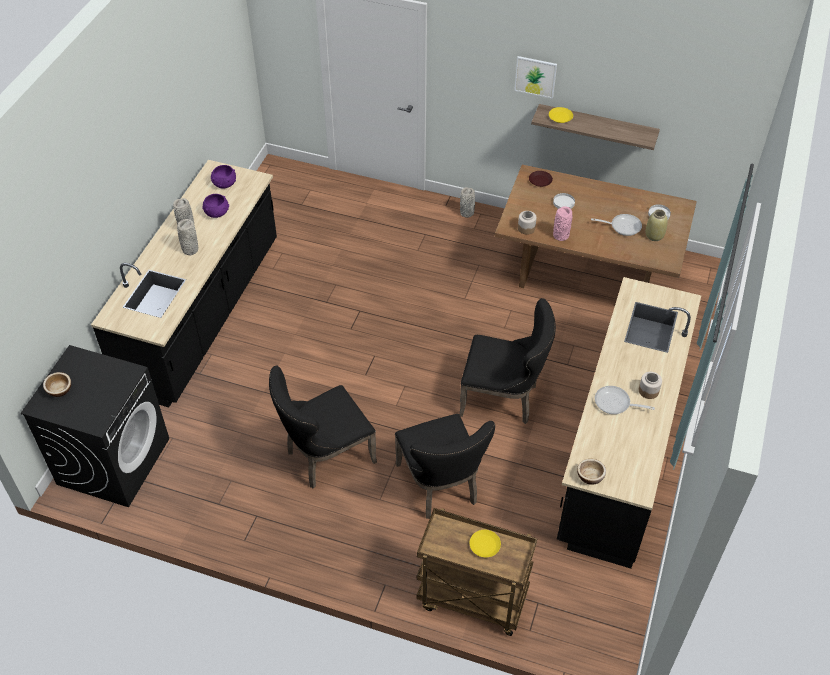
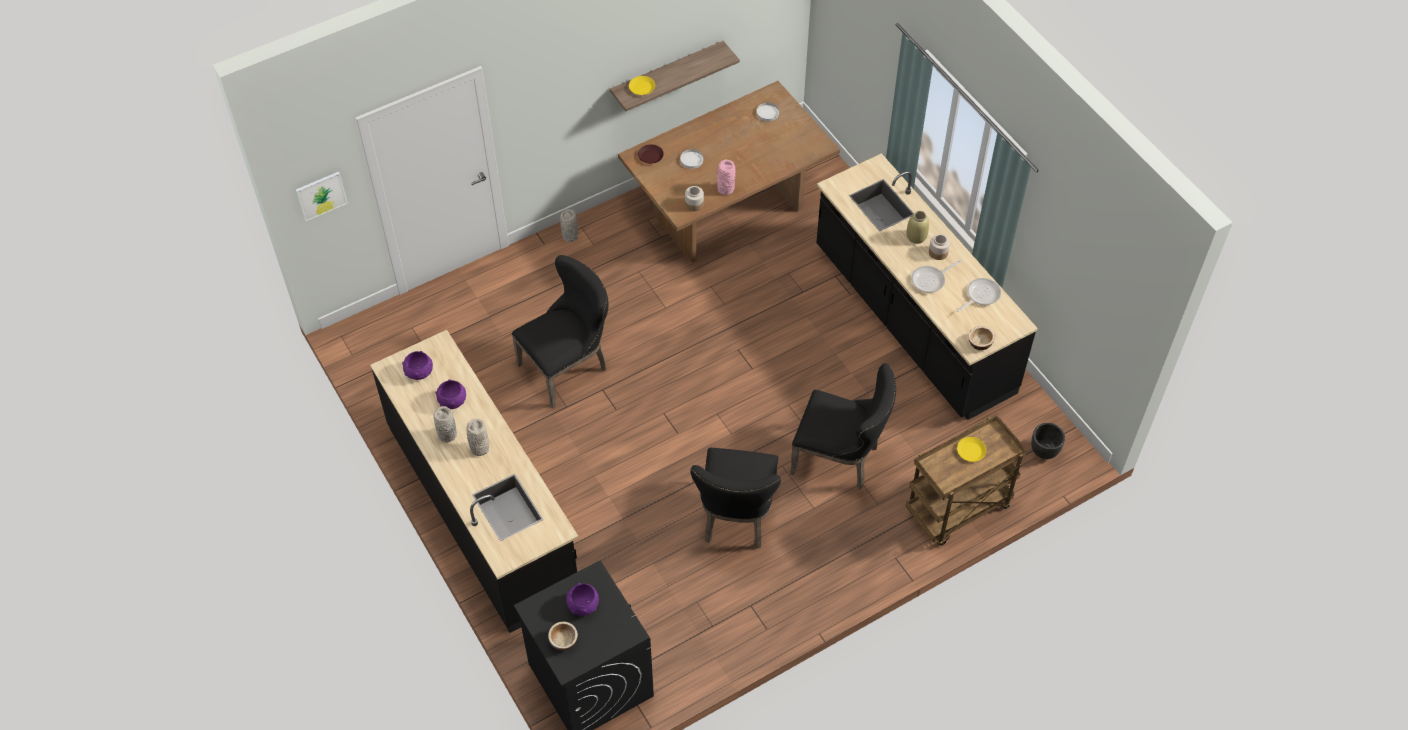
camera: 50 degrees left, 5 degrees up
(99, 382) = (583, 605): none -> purple bowl
(504, 398) = (795, 357): black chair -> black chair (568, 366)
(535, 76) = (602, 66): picture -> picture (321, 195)
(593, 627) = (1043, 451): none -> black planter
(622, 226) = (756, 144): frying pan -> frying pan (980, 295)
(654, 236) = (786, 133): beige vase -> beige vase (916, 237)

